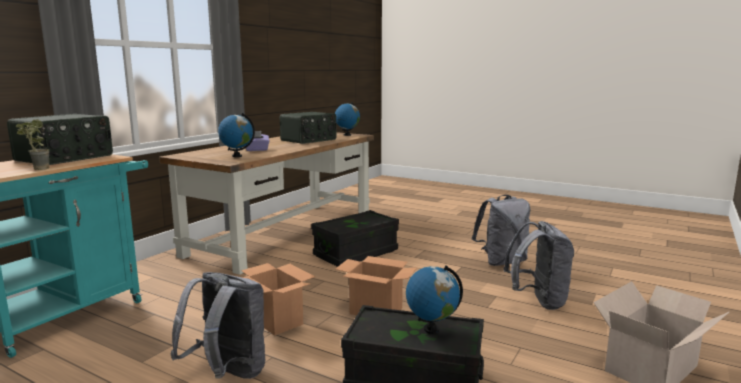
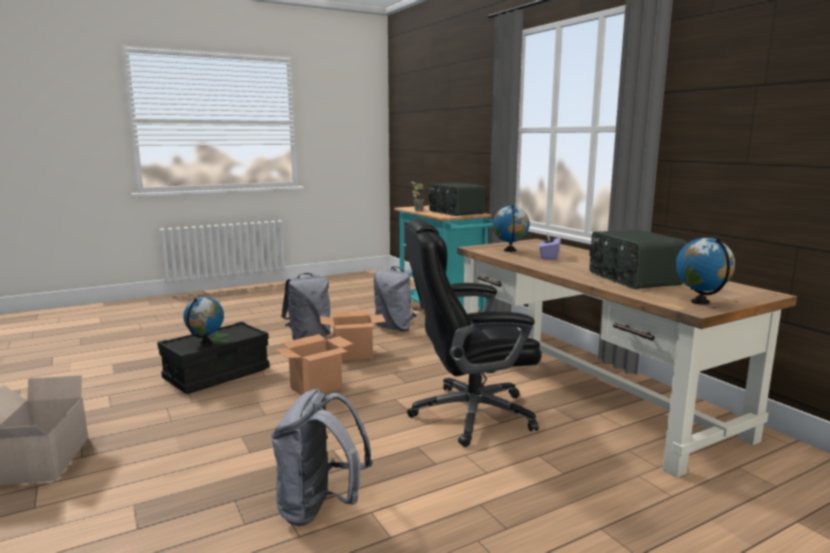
camera: 120 degrees right, 0 degrees up
(356, 253) = (469, 414): black storage box -> black office chair
(538, 301) = (200, 471): grey backpack -> grey backpack (396, 328)

